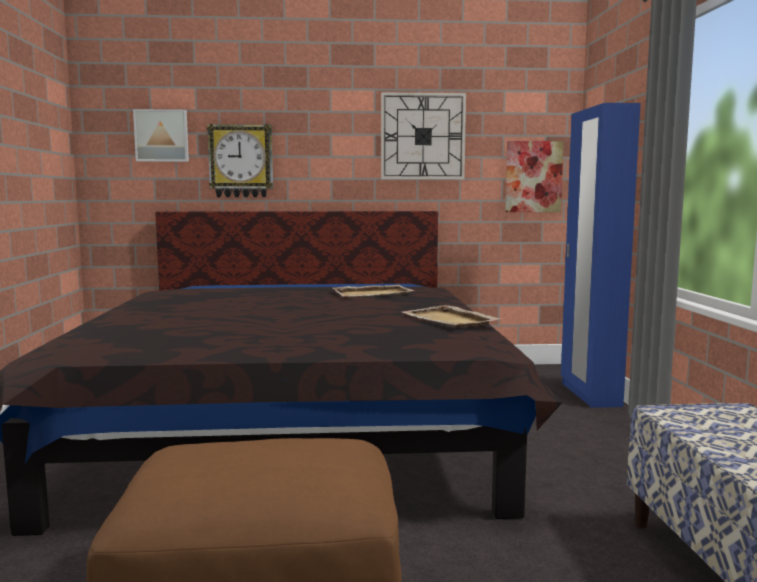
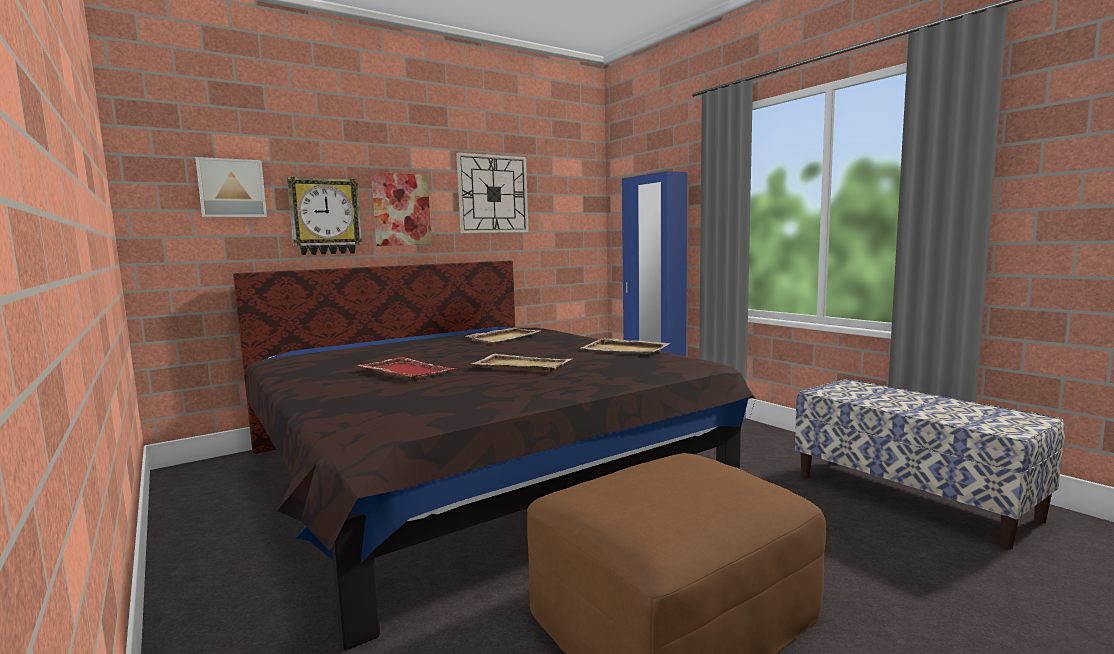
camera: 30 degrees left, 0 degrees up
(208, 312) = (405, 371): none -> red tray
(306, 320) = (521, 365): none -> beige tray
(533, 177) = (576, 229): picture -> picture (401, 209)

